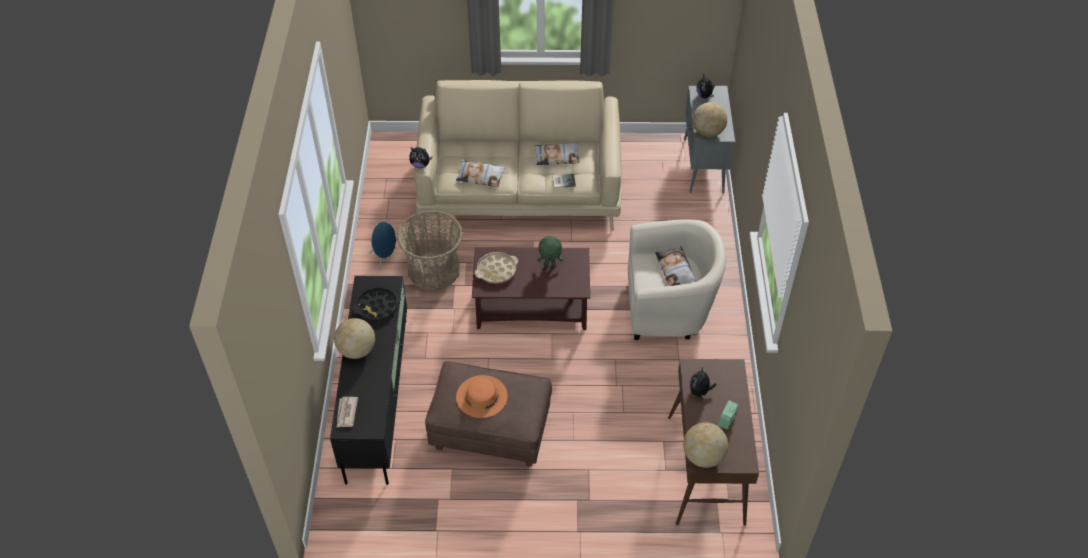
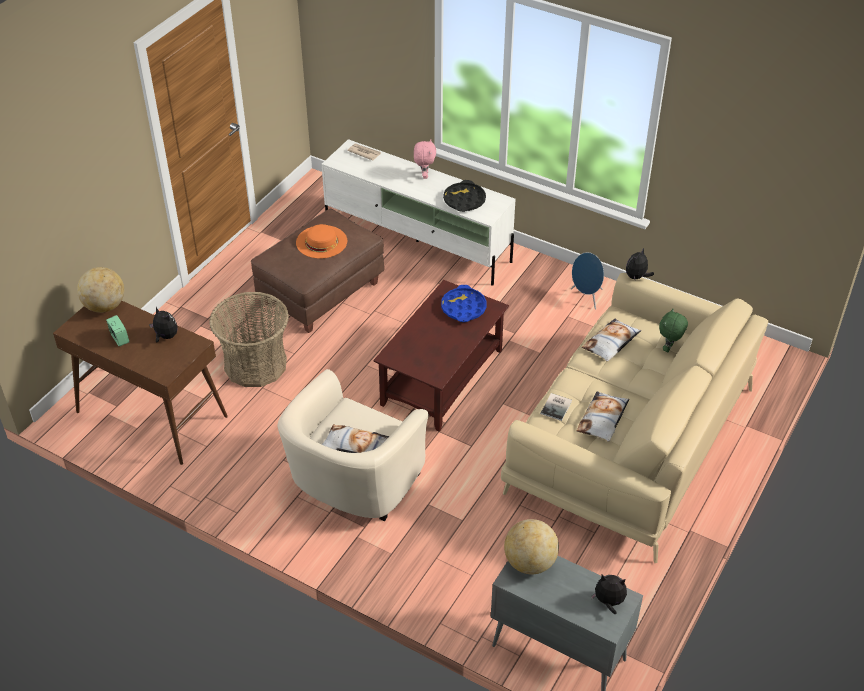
camera: 120 degrees right, 5 degrees down
(357, 350) = (424, 175): globe -> pink plush toy
(378, 397) = (418, 241): black tv stand -> white tv stand
(433, 270) = (546, 325): basket -> basket (255, 364)
(496, 270) = (463, 308): beige tray -> blue tray
(550, 265) = (440, 349): green plush toy -> green plush toy (669, 348)

